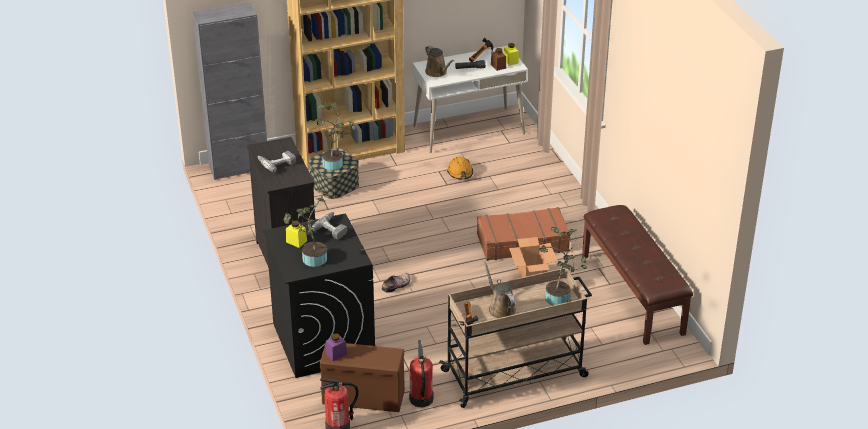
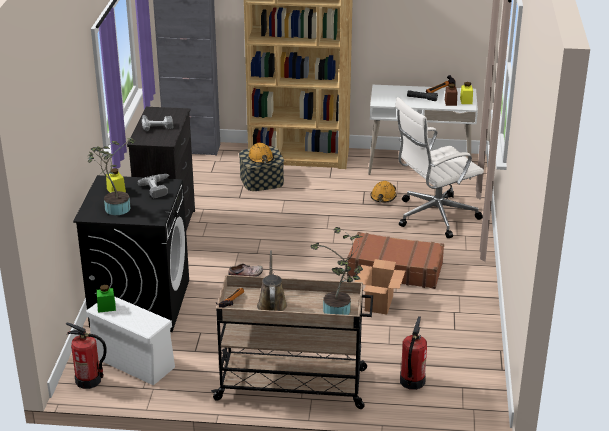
camera: 25 degrees right, 5 degrees down
(335, 164) = (261, 158): potted plant -> orange hard hat
(336, 354) = (106, 307): purple jar -> green jar
(362, 397) = (132, 362): brown storage box -> white storage box
(421, 399) = (184, 380): fire extinguisher -> fire extinguisher (412, 381)
(437, 72) = (388, 96): brown watering can -> none
(518, 180) = (433, 216): none -> white office chair
(633, 294) = (471, 345): brown bench -> none

